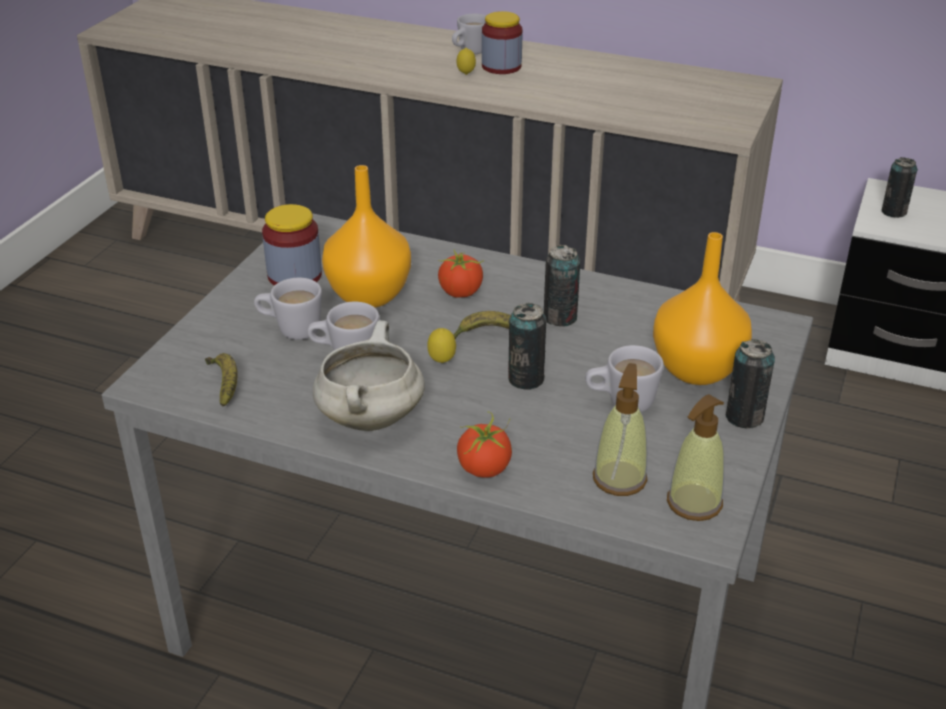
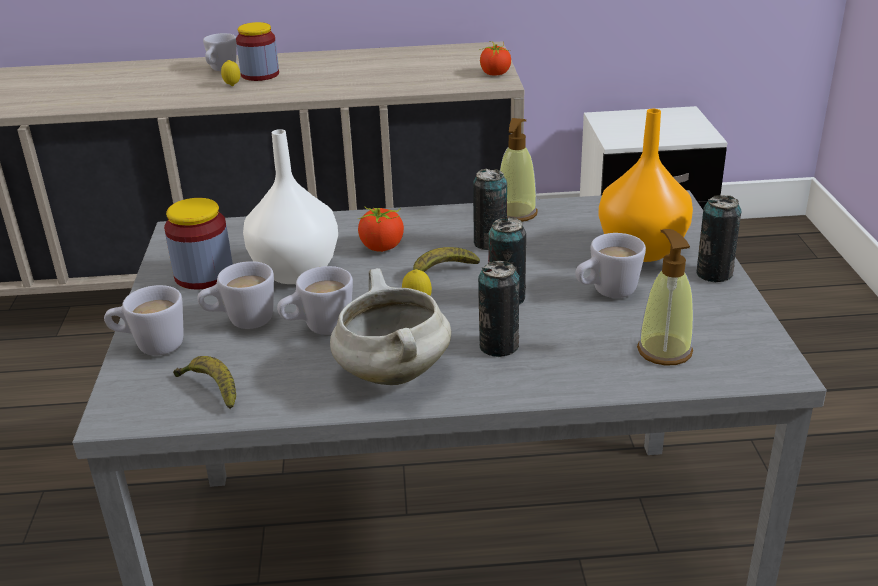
camera: 25 degrees left, 5 degrees down
(208, 330) = (150, 346): none -> white mug
(368, 294) = (294, 271): orange vase -> white vase
(484, 468) = (540, 381): tomato -> tomato (495, 74)
(694, 503) = (742, 350): soap dispenser -> soap dispenser (516, 213)
(893, 212) = (622, 130): can -> can (498, 346)

